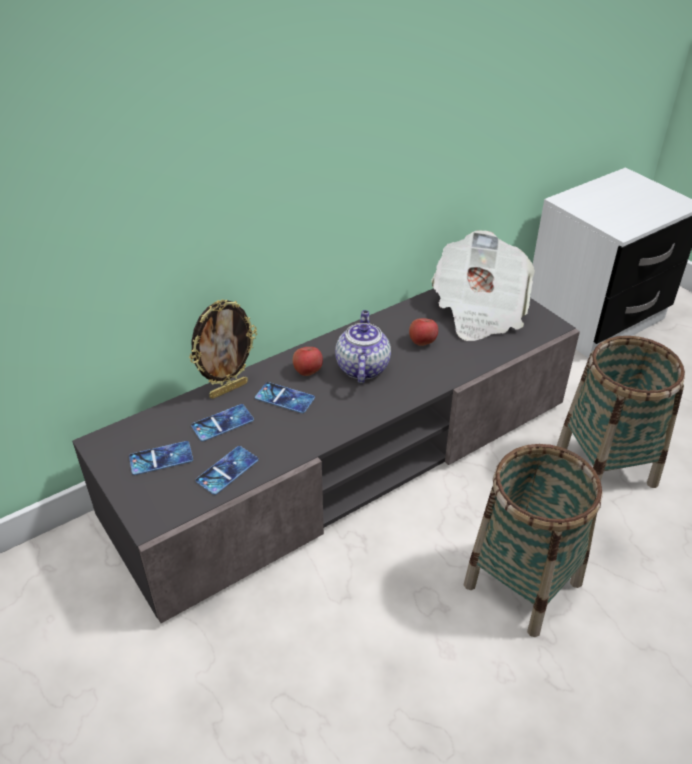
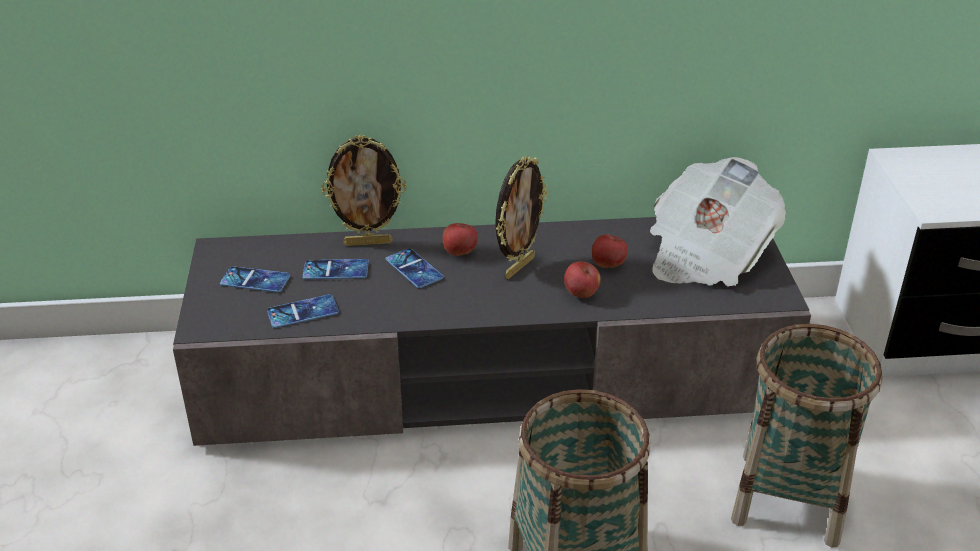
camera: 30 degrees right, 5 degrees down
(362, 367) = (518, 267): teapot -> picture frame
(424, 372) = (581, 294): none -> apple

